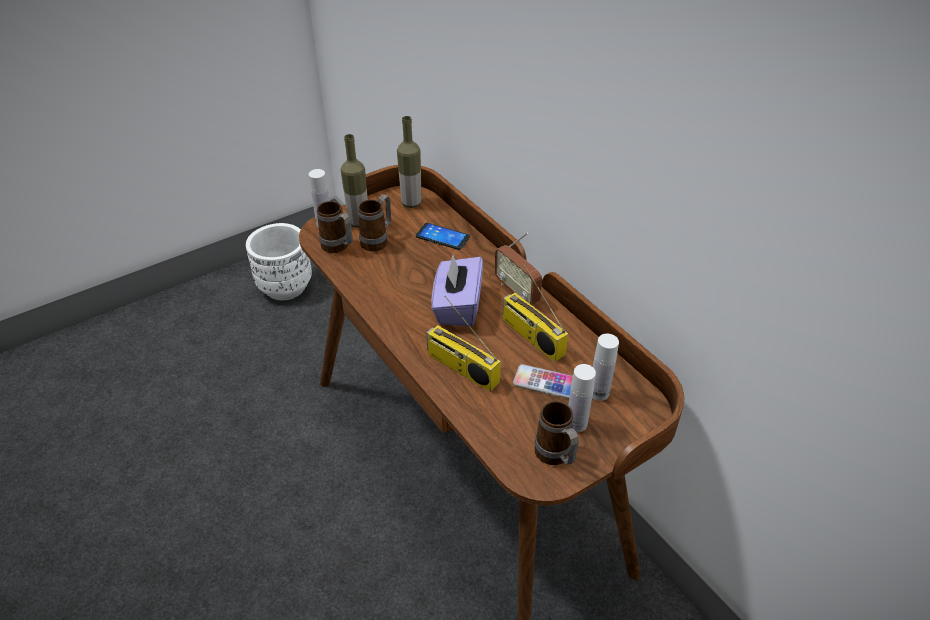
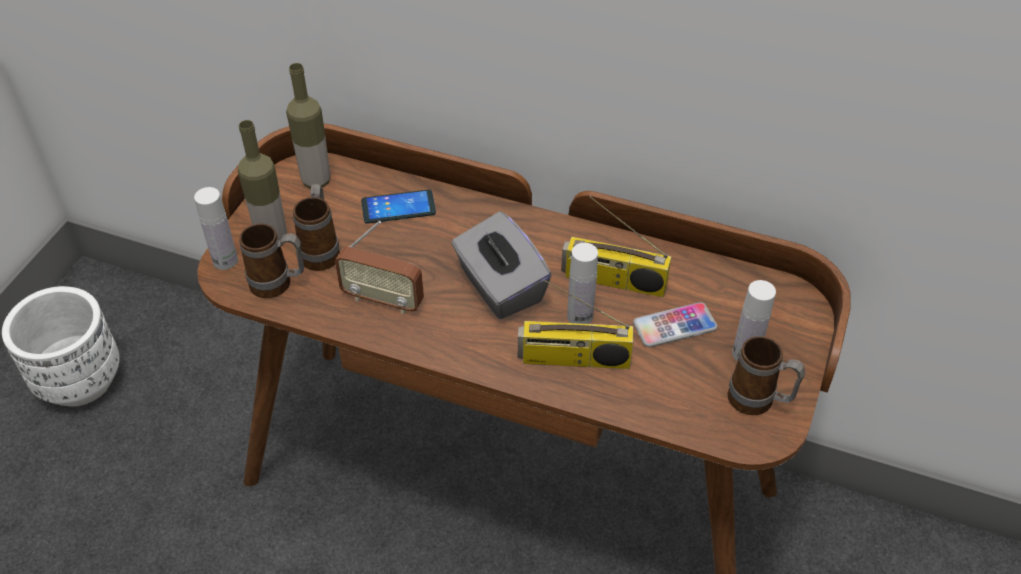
camera: 35 degrees left, 5 degrees up
(457, 306) = (500, 287): purple tissue box -> grey tissue box
(517, 291) = (548, 234): radio -> radio (383, 300)
(599, 392) = (736, 307): white bottle -> white bottle (580, 316)

